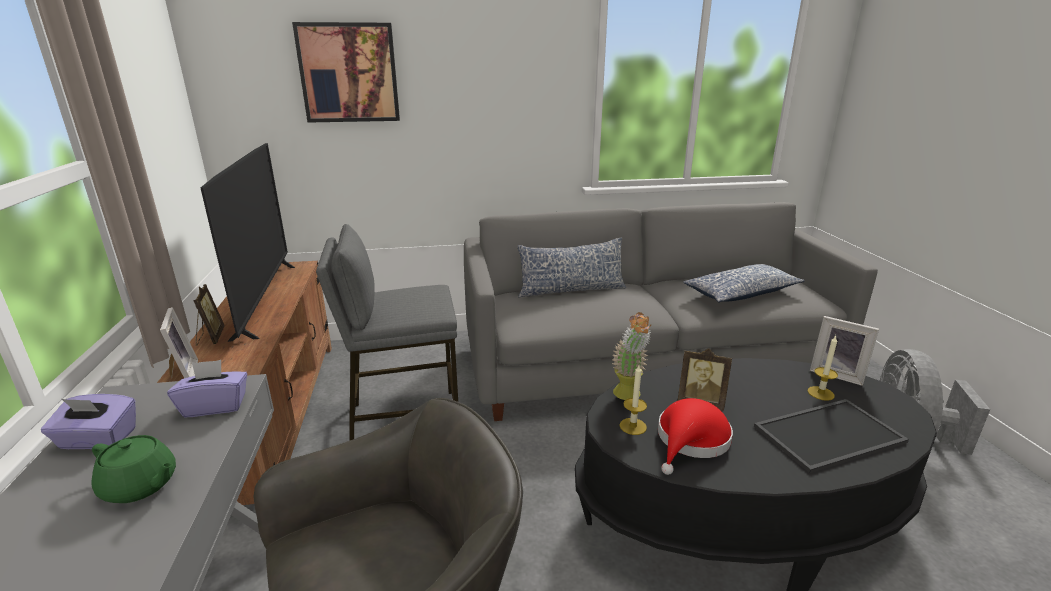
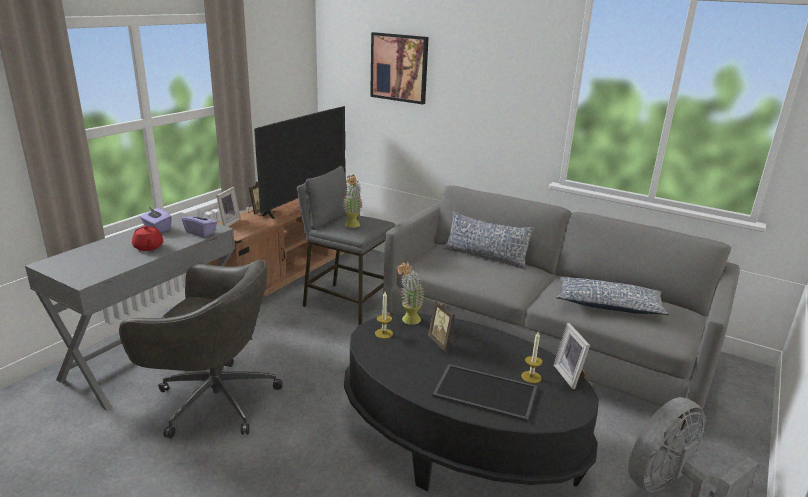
camera: 40 degrees right, 0 degrees up
(140, 486) = (148, 247): green teapot -> red teapot
(412, 305) = (352, 226): none -> potted plant
(691, 441) = (400, 353): red hat -> none

